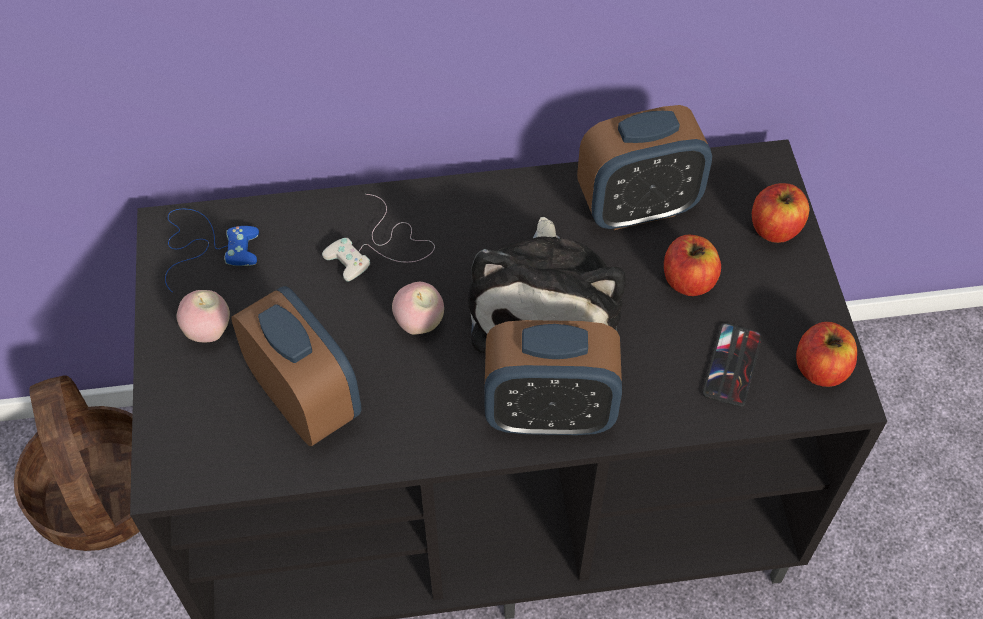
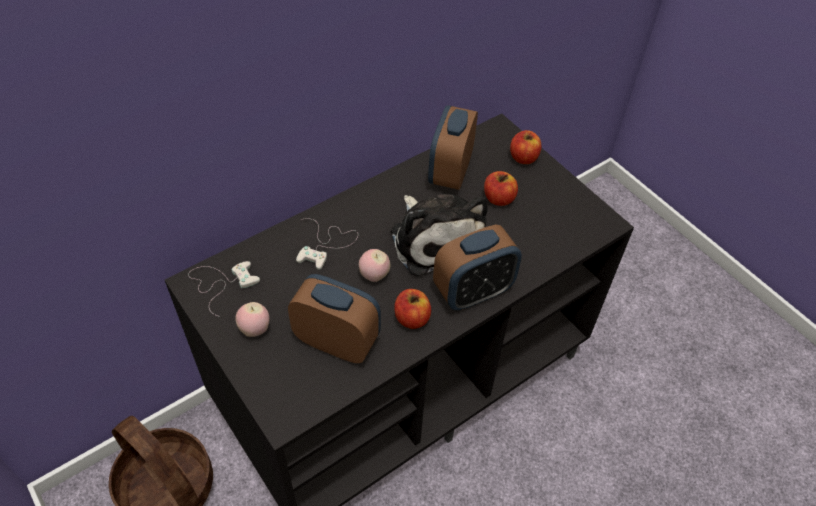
camera: 30 degrees left, 5 degrees down
(206, 245) = (221, 283): blue game controller -> white game controller
(637, 207) = (450, 172): alarm clock -> alarm clock turned 150 degrees clockwise
(732, 365) = (547, 230): phone -> none
(820, 368) = (588, 215): apple -> apple (412, 318)

